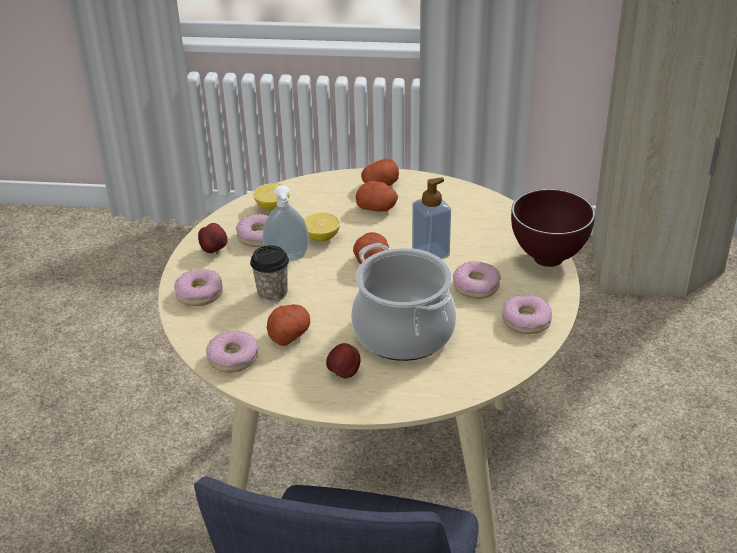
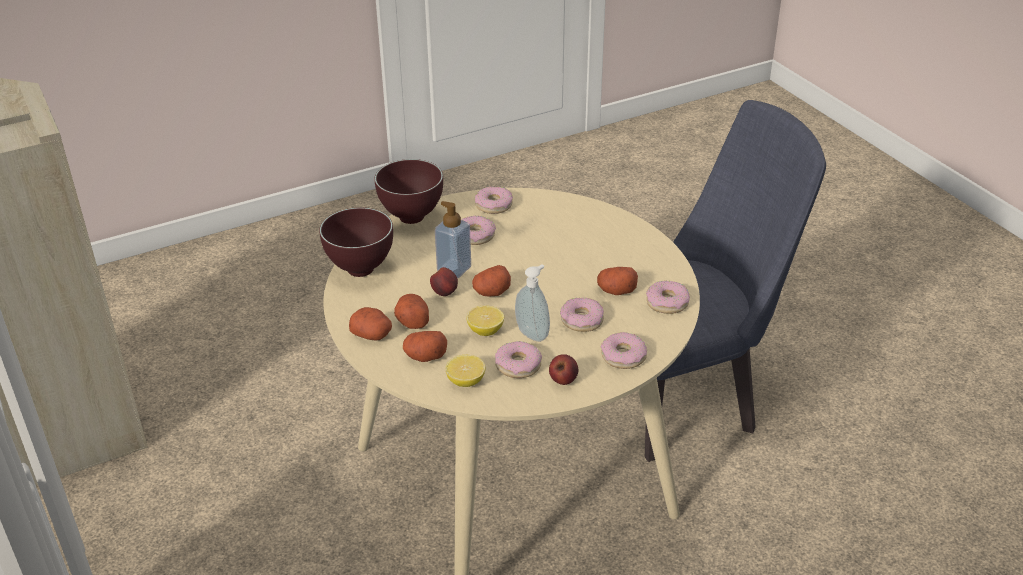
camera: 125 degrees left, 0 degrees up
(272, 293) = (582, 320): cup -> donut
(325, 199) = (425, 356): none -> potato
(344, 374) = (625, 252): apple -> apple (445, 293)
(403, 332) = (559, 246): cooking pot -> none
(481, 204) = (359, 270): none -> brown bowl

